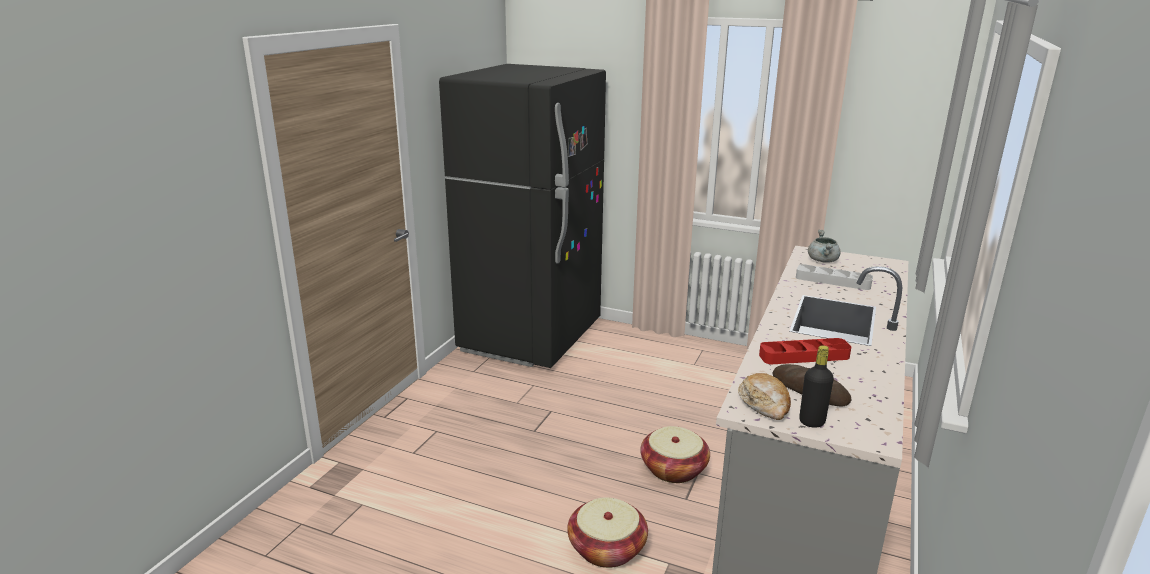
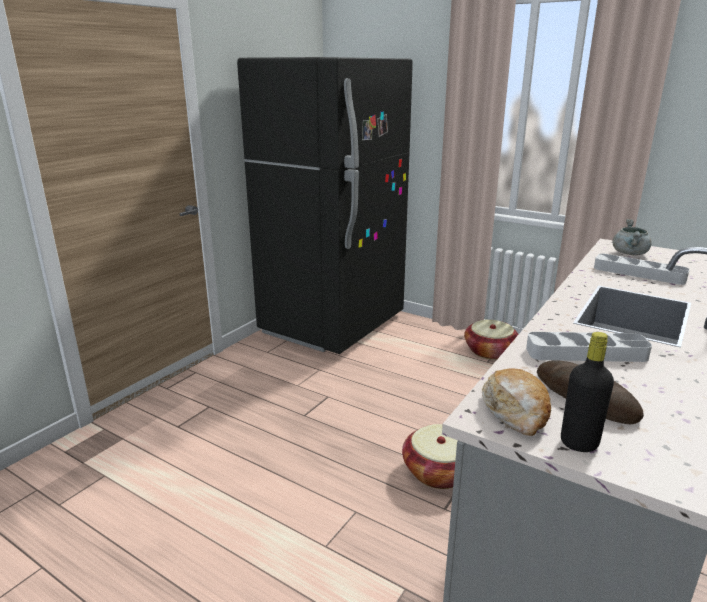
camera: 10 degrees right, 0 degrees up
(606, 548) = (338, 560): basket -> basket (489, 351)
(804, 356) = (586, 353): red tray -> grey tray

